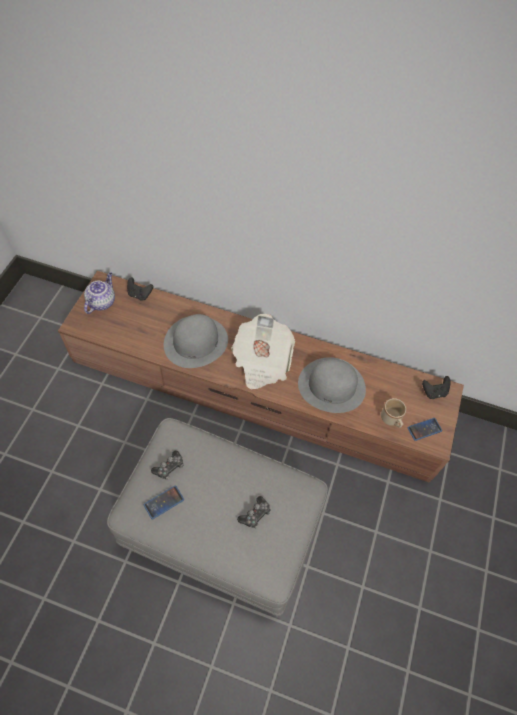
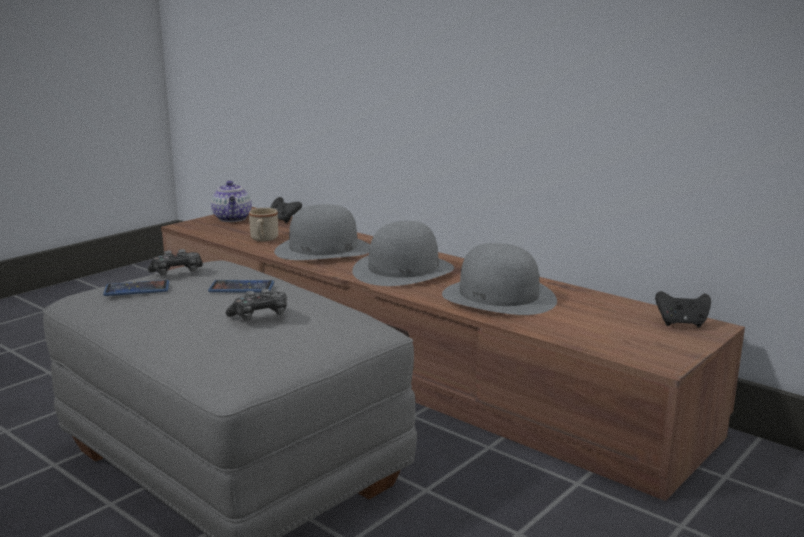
camera: 25 degrees right, 40 degrees down
(101, 302) = (233, 219): teapot -> teapot turned 120 degrees clockwise
(261, 362) = (403, 270): newspaper -> grey hat
(391, 420) = (584, 333): beige mug -> beige mug (263, 239)
(424, 429) = (643, 348): phone -> phone (241, 287)

